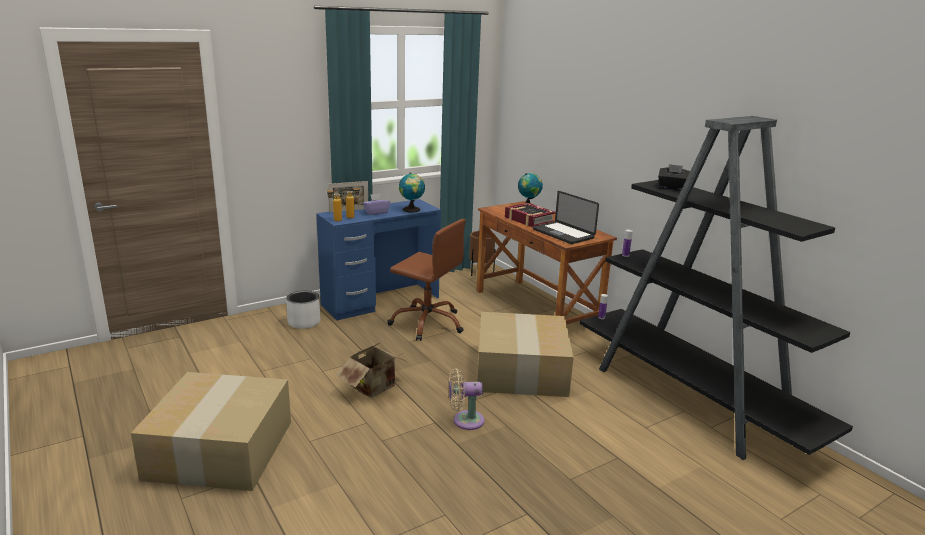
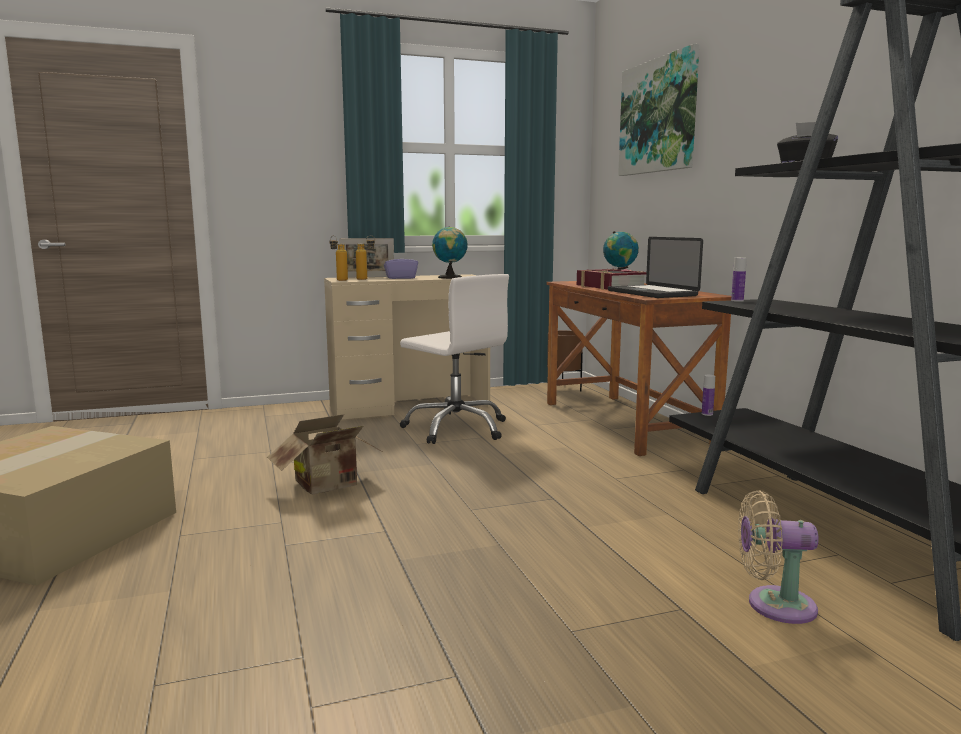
camera: 15 degrees right, 10 degrees down
(304, 322) = (294, 419): white planter -> none
(380, 301) = (409, 406): blue desk -> beige desk
(427, 323) = (457, 428): brown office chair -> white office chair
(465, 420) = (434, 533): beige fan -> beige fan (774, 605)
(522, 371) = (565, 484): cardboard box -> none
(559, 95) = (658, 116): none -> picture

